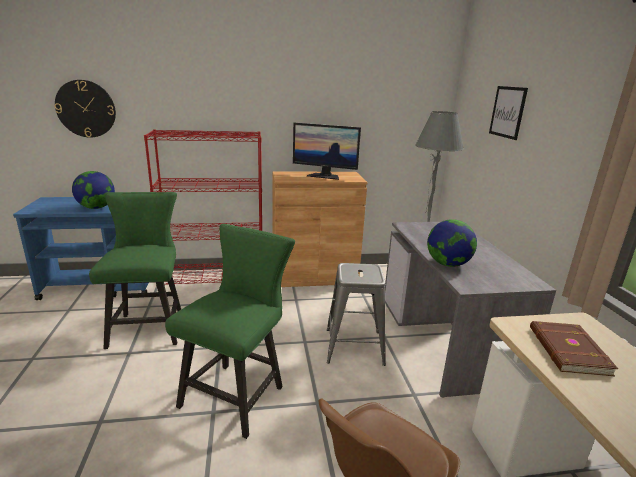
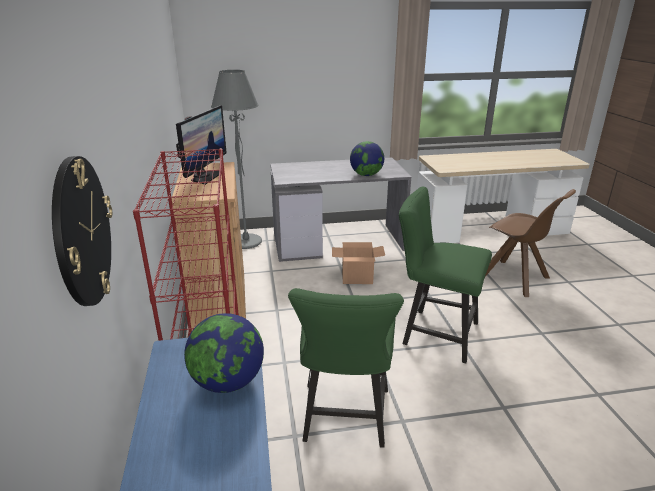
camera: 90 degrees left, 5 degrees up
(149, 326) = (345, 420): green chair -> green chair turned 75 degrees counterclockwise
(354, 346) = (357, 278): grey stool -> cardboard box
(507, 112) = (277, 60): picture -> none
(567, 350) = (460, 164): brown book -> none

